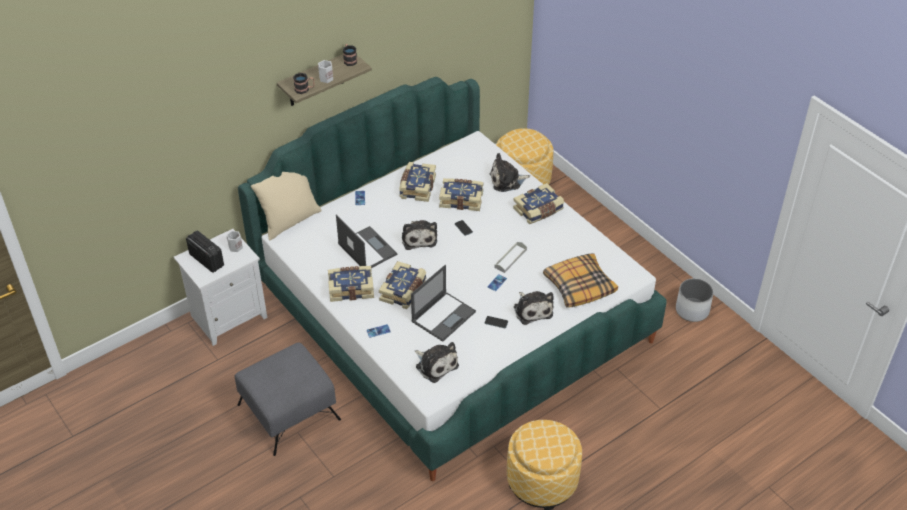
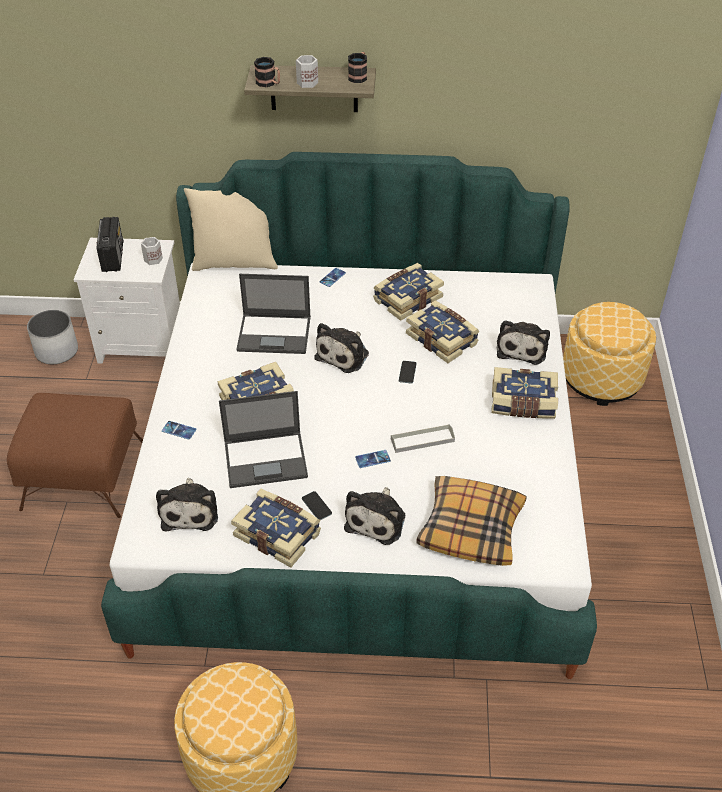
camera: 40 degrees right, 0 degrees up
(289, 412) = (84, 475): grey ottoman -> brown ottoman
(351, 288) = (209, 366): book -> book (278, 534)
(366, 249) = (275, 334): laptop -> laptop turned 90 degrees clockwise
(507, 181) = (522, 347): plush toy -> plush toy turned 105 degrees counterclockwise
(692, 310) = (672, 673): white planter -> white planter (57, 351)

